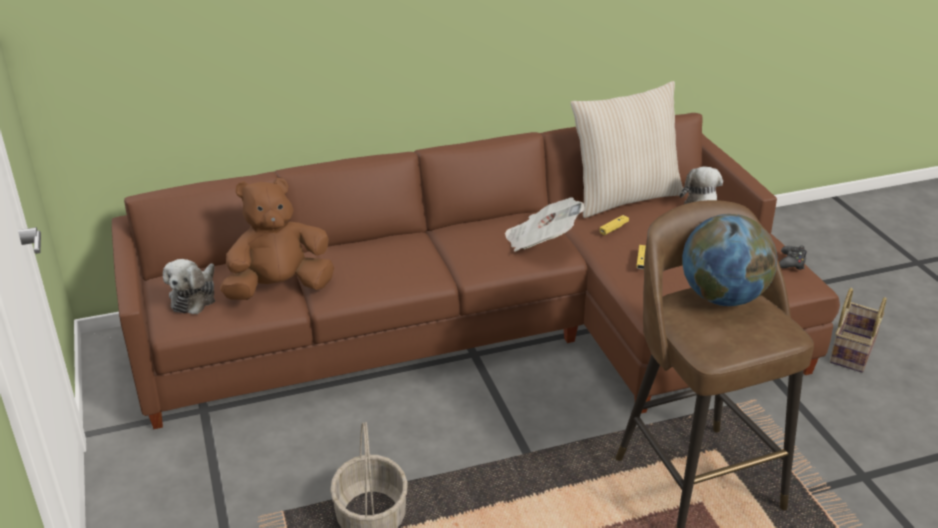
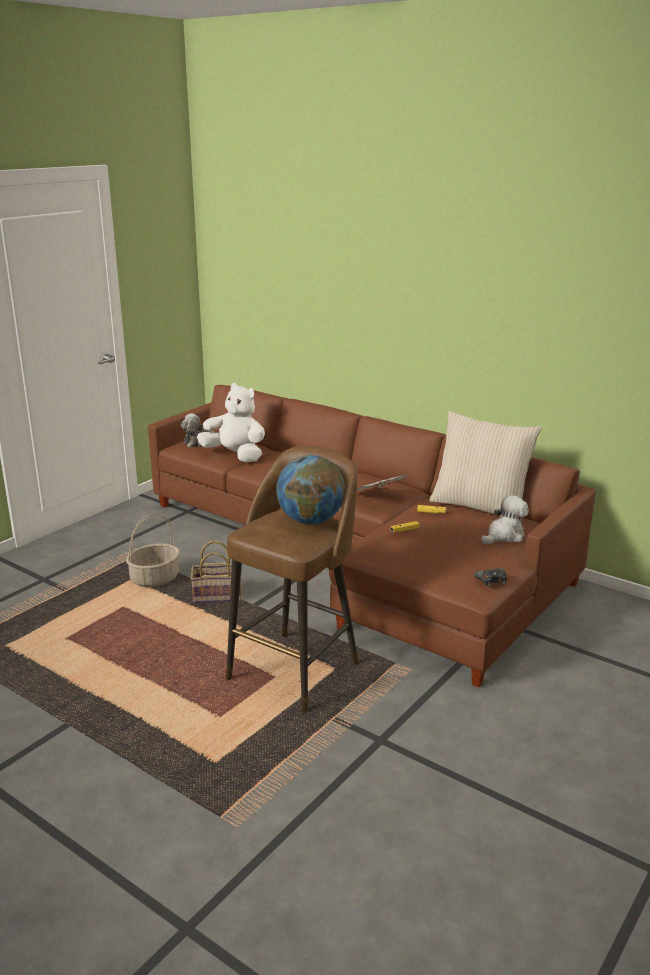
camera: 55 degrees right, 10 degrees down
(279, 288) = (235, 456): brown plush toy -> white plush toy
(851, 350) = (537, 699): basket -> basket (218, 595)

